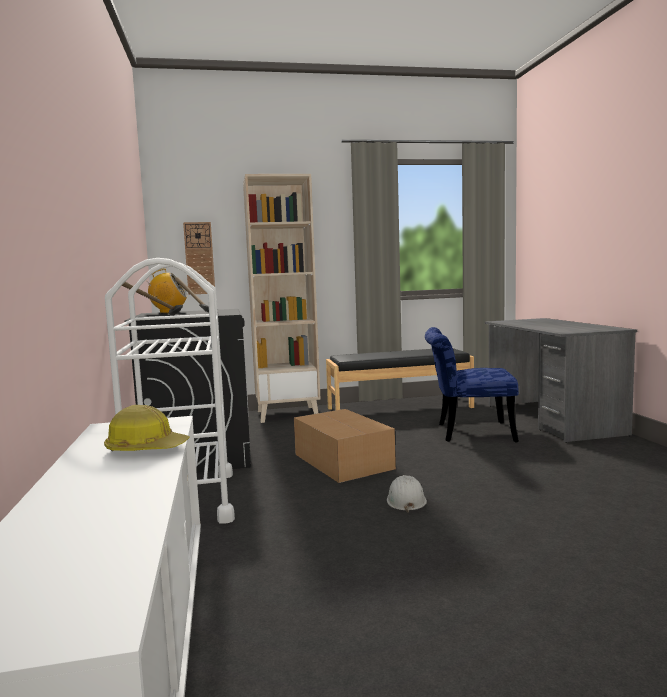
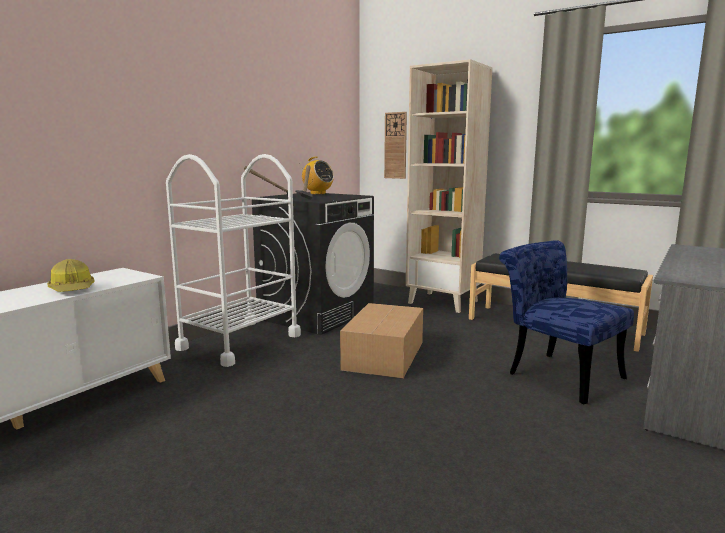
camera: 45 degrees right, 5 degrees up
(405, 500) = (345, 405): white hard hat -> none

